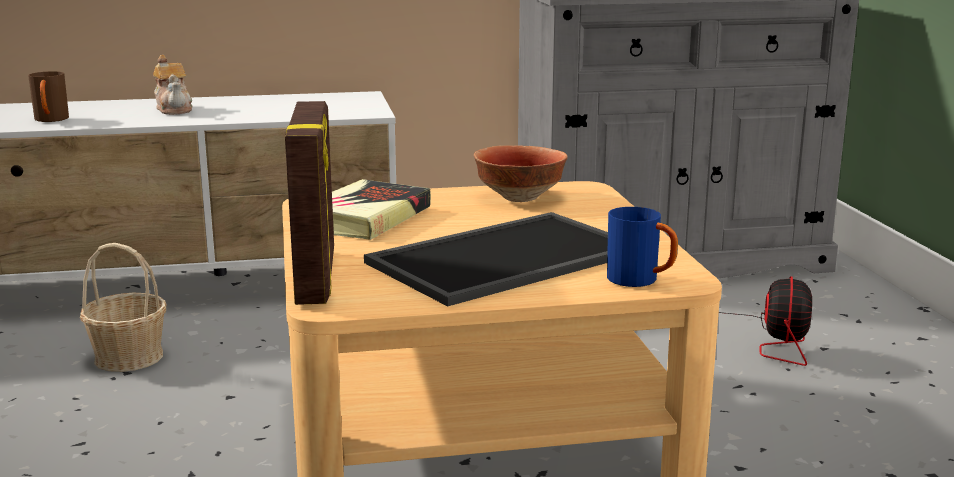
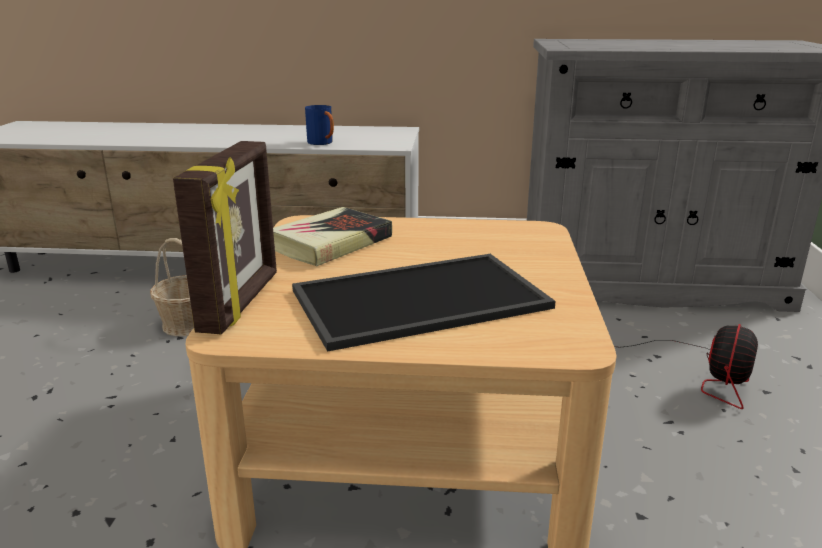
camera: 15 degrees right, 5 degrees up
(50, 120) = (158, 138): brown mug -> none
(174, 109) = (251, 134): teapot -> none
(518, 197) = (476, 233): bowl -> none
(641, 281) = (533, 344): blue mug -> blue mug (323, 143)

